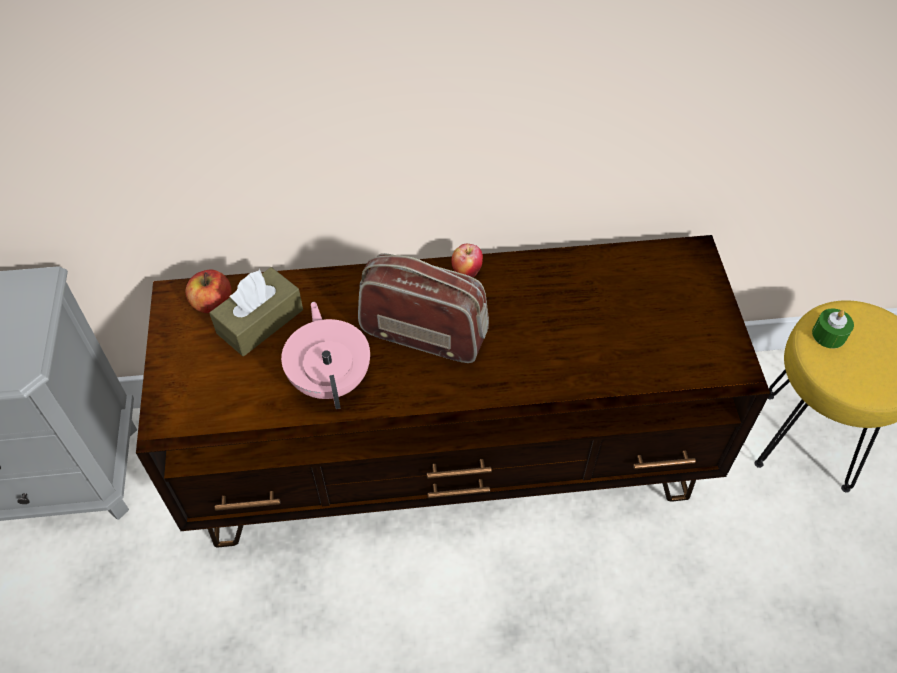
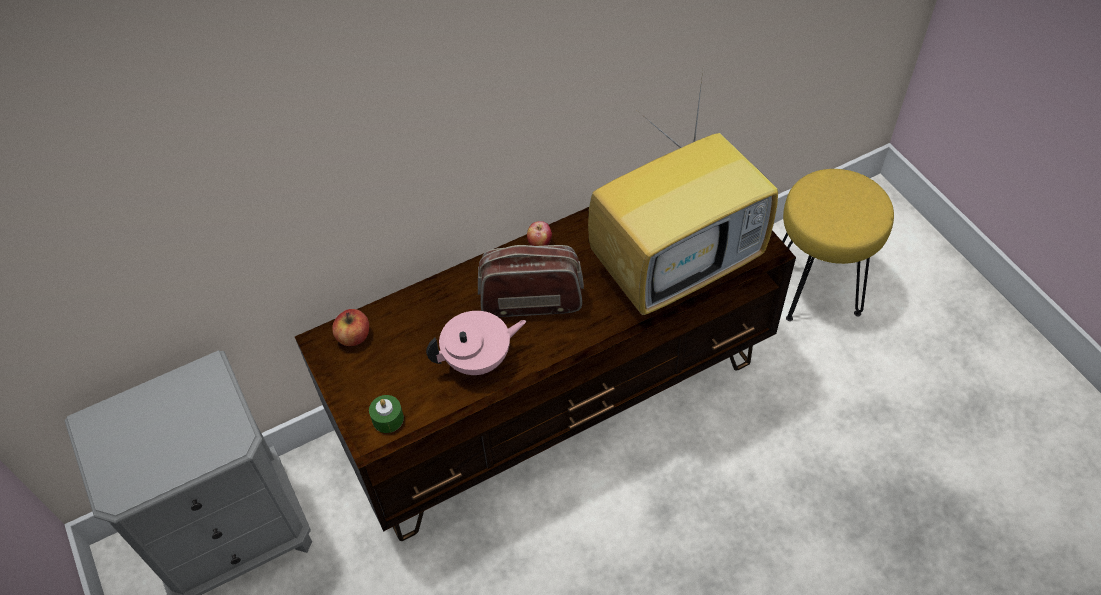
camera: 20 degrees left, 0 degrees up
(260, 321) = (400, 337): brown tissue box -> none
(331, 378) = (479, 359): pink teapot -> pink teapot turned 105 degrees clockwise
(616, 350) = (677, 264): none -> television
(829, 334) = (812, 201): green candle -> green candle (388, 419)

